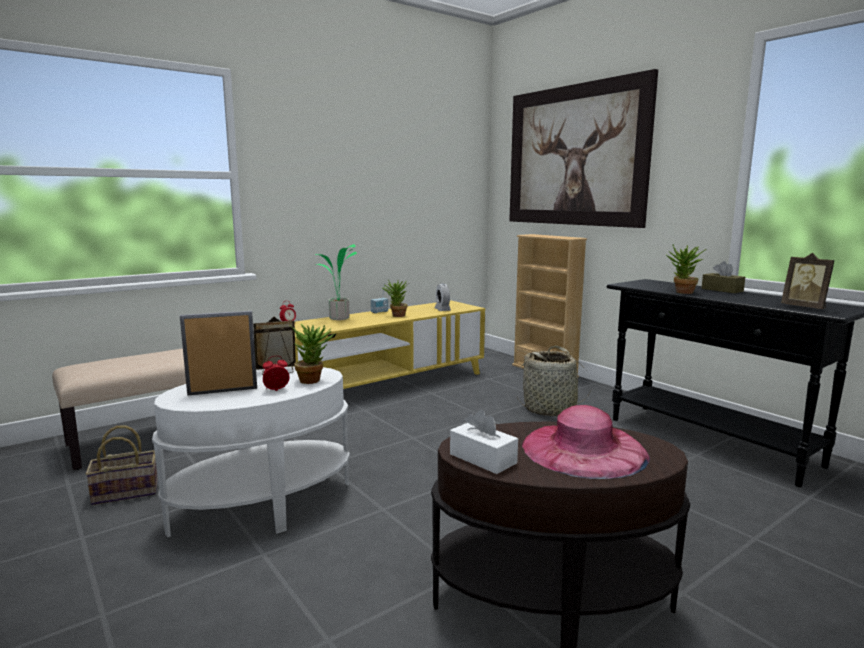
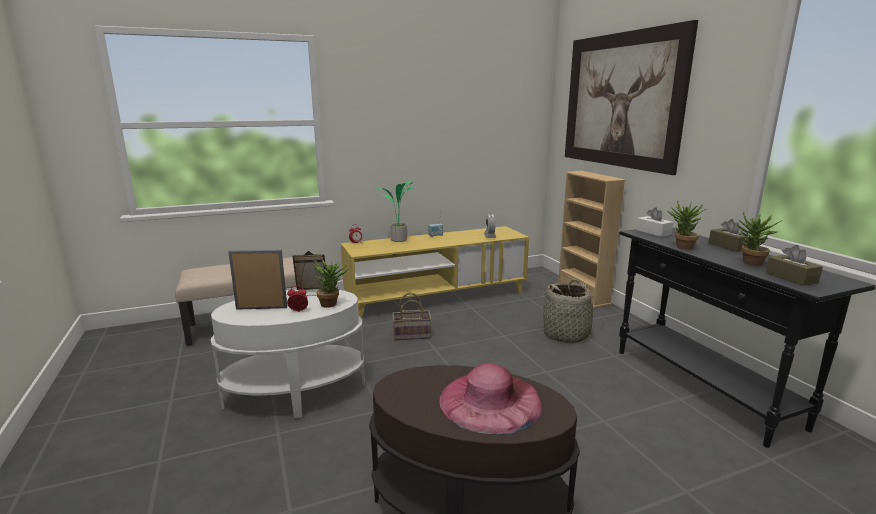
camera: 15 degrees right, 5 degrees up
(127, 492) = (213, 368): basket -> basket (412, 334)
(396, 316) = (446, 240): potted plant -> potted plant (750, 263)
(483, 458) = (402, 398): white tissue box -> white tissue box (653, 232)
(805, 307) = (791, 278): picture frame -> brown tissue box

